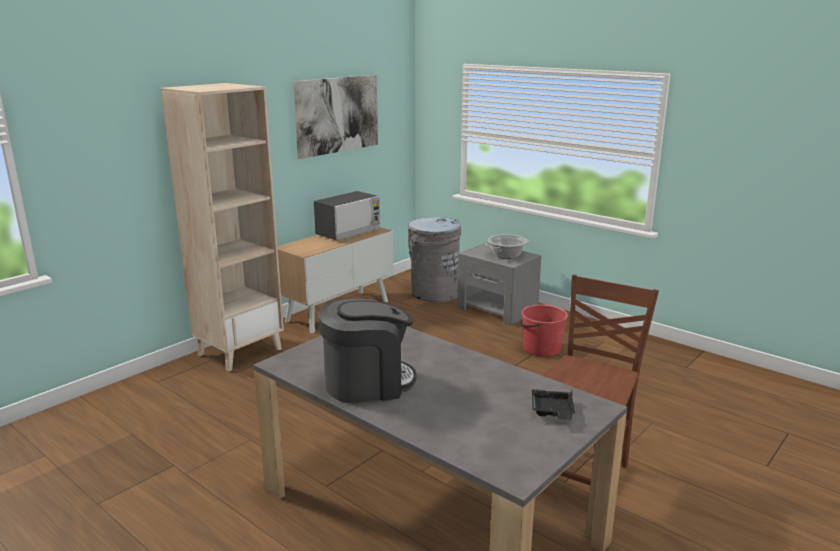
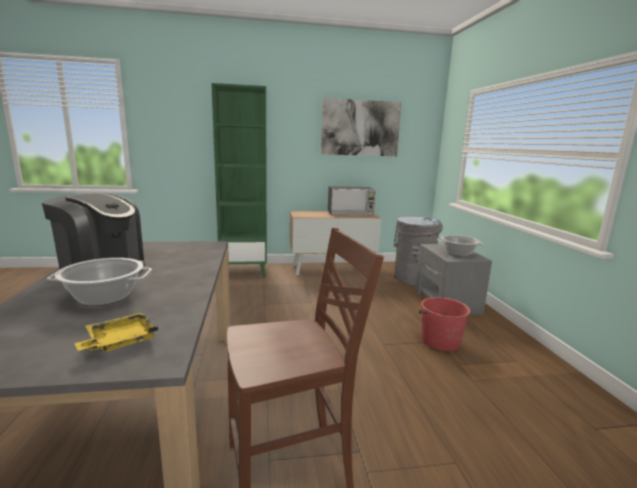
camera: 40 degrees right, 5 degrees down
(240, 351) = (244, 271): beige bookcase -> green bookcase
(453, 398) = (105, 297): none -> cooking pot
(552, 411) = (119, 341): black tray -> yellow tray

